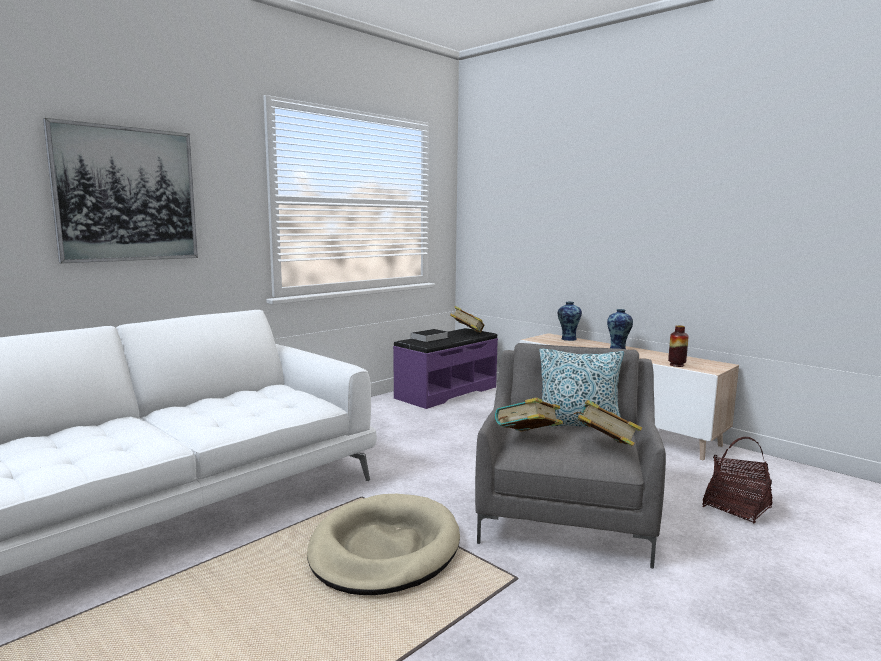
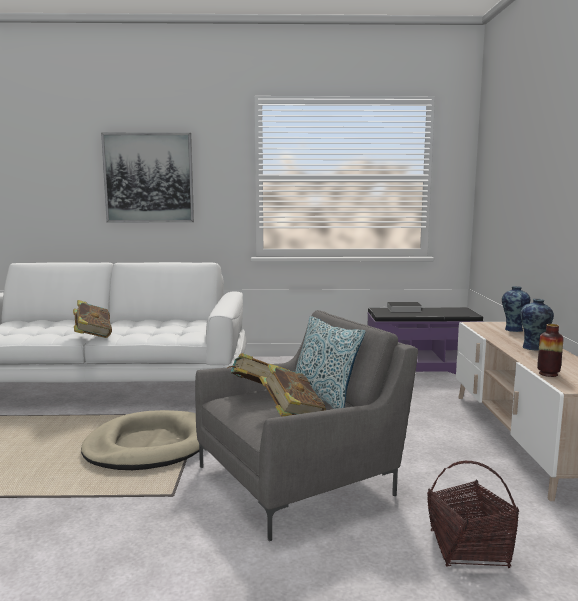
camera: 45 degrees right, 0 degrees up
(467, 333) = (451, 311): book -> book (93, 336)

